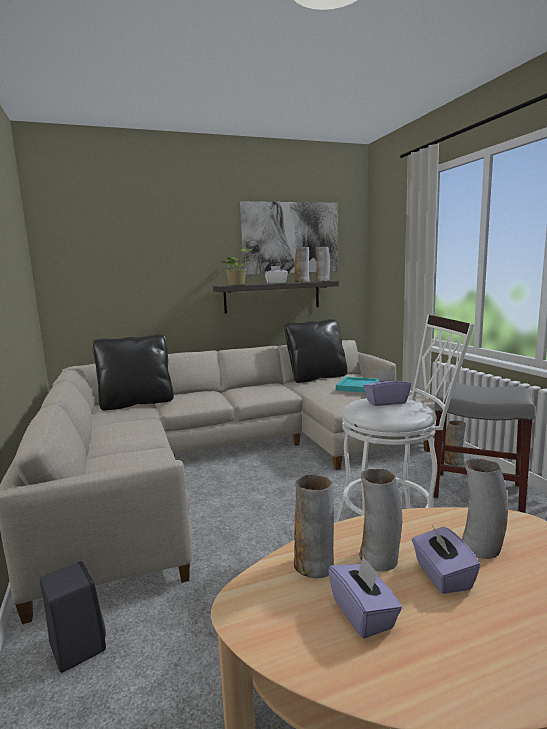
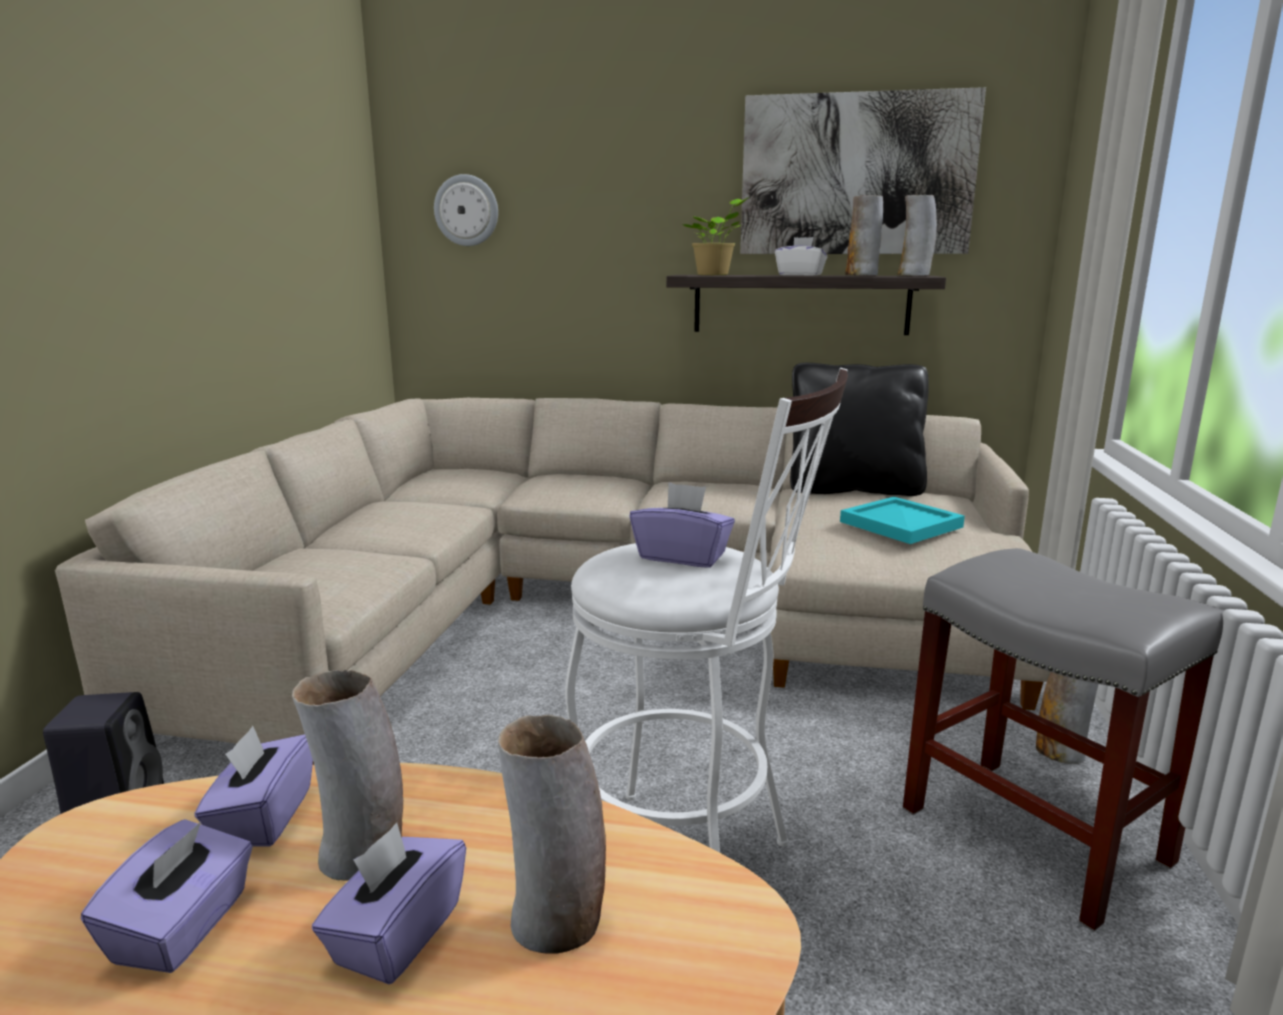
camera: 30 degrees right, 5 degrees up
(91, 256) = (466, 210): none -> wall clock
(137, 403) = (487, 477): black pillow -> none
(314, 565) = (263, 817): vase -> purple tissue box

